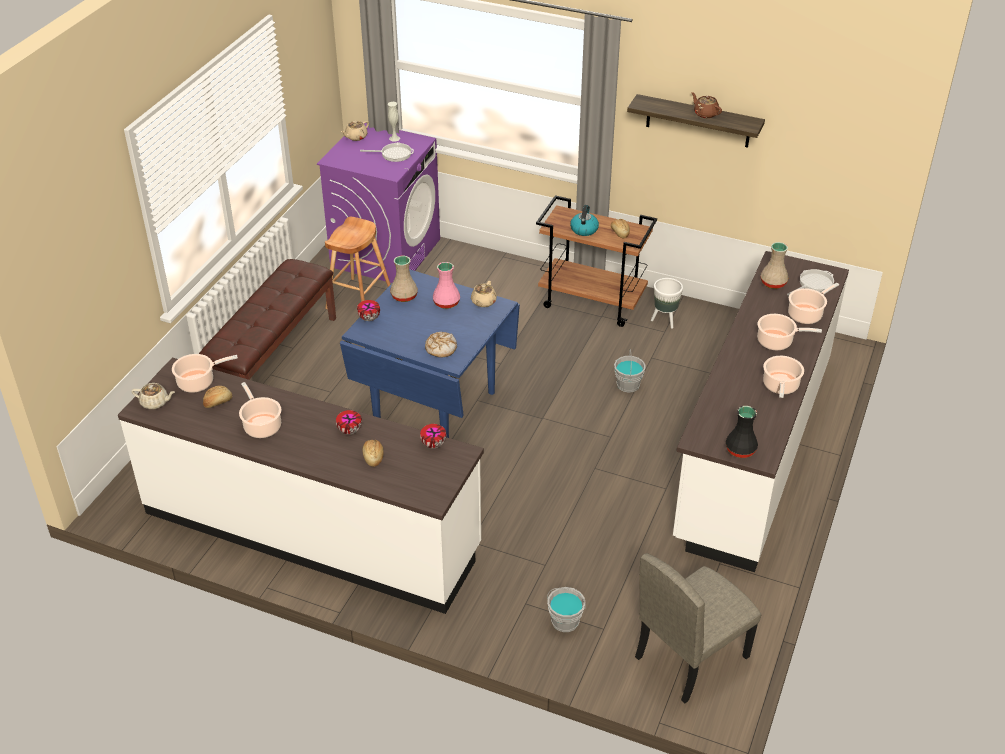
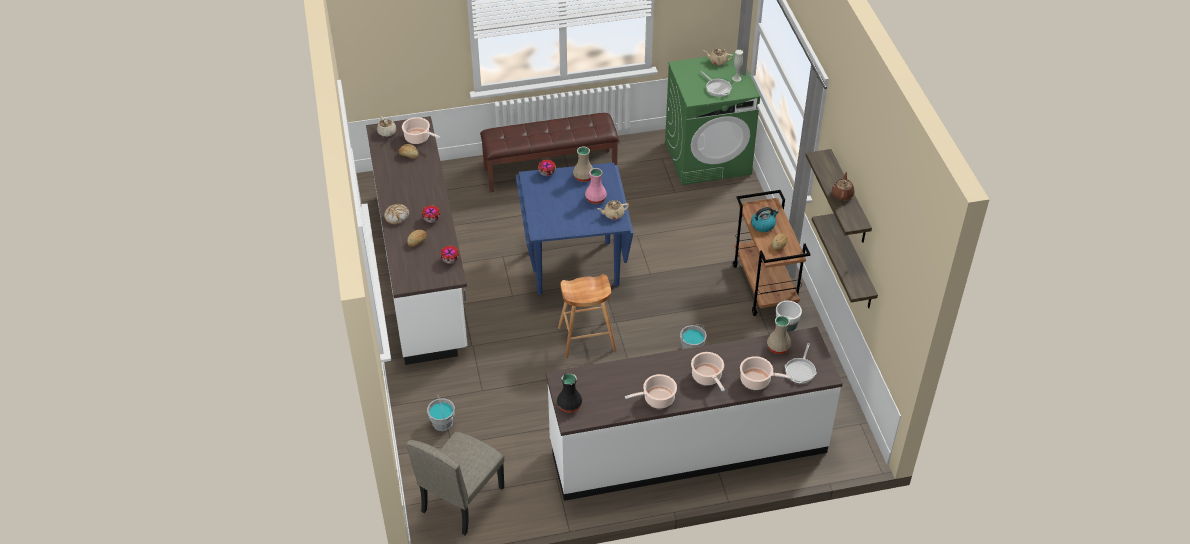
camera: 55 degrees right, 5 degrees up
(261, 425) = (404, 183): cooking pot -> none
(359, 298) = (647, 172): brown stool -> brown stool (587, 338)
(386, 252) = (708, 158): purple washing machine -> green washing machine
(441, 348) = (547, 219): bread -> bread (397, 216)
(691, 656) = (462, 499): beige chair -> beige chair turned 75 degrees counterclockwise
(732, 181) = (854, 263): none -> shelf
(813, 284) = (800, 370): frying pan -> frying pan turned 90 degrees clockwise

